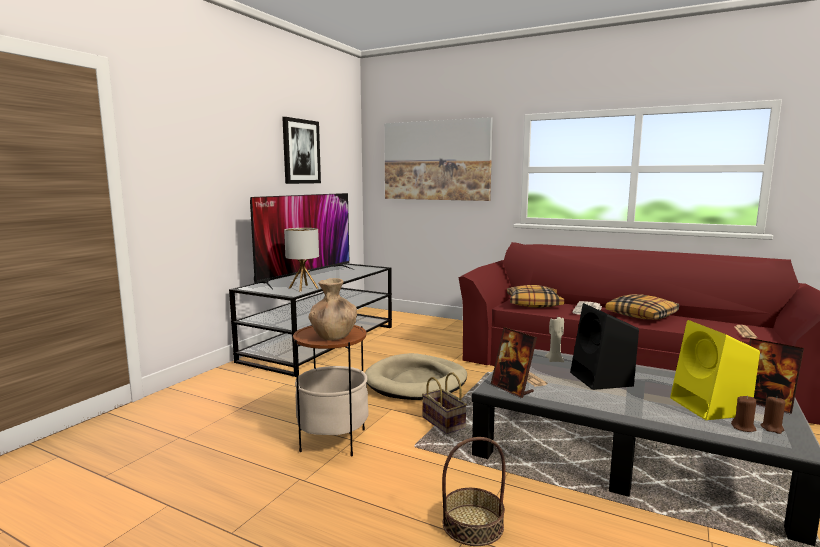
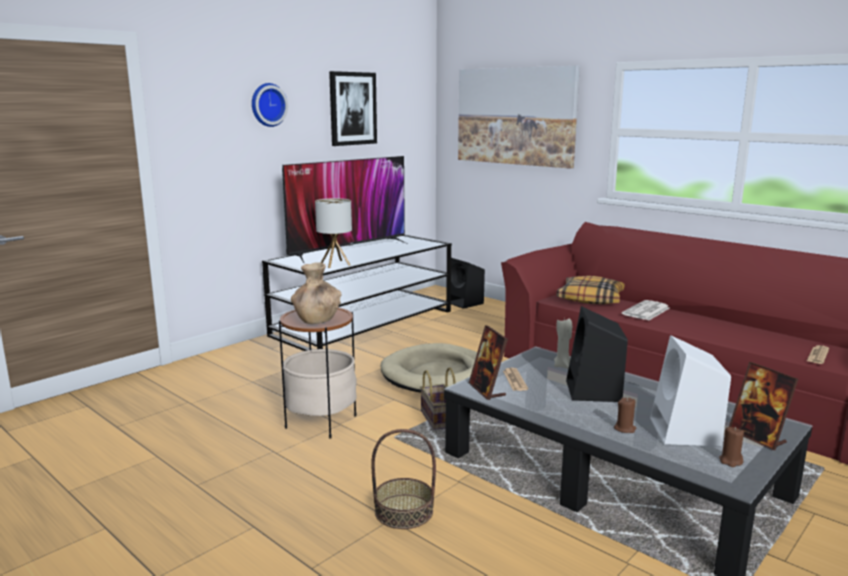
camera: 15 degrees right, 5 degrees up
(231, 142) = (267, 105): none -> wall clock
(400, 319) = (465, 303): none -> black speaker
(642, 315) = (707, 323): pillow -> none
(711, 407) = (685, 433): yellow speaker -> white speaker
(743, 427) = (697, 456): brown candle -> brown candle (625, 429)

